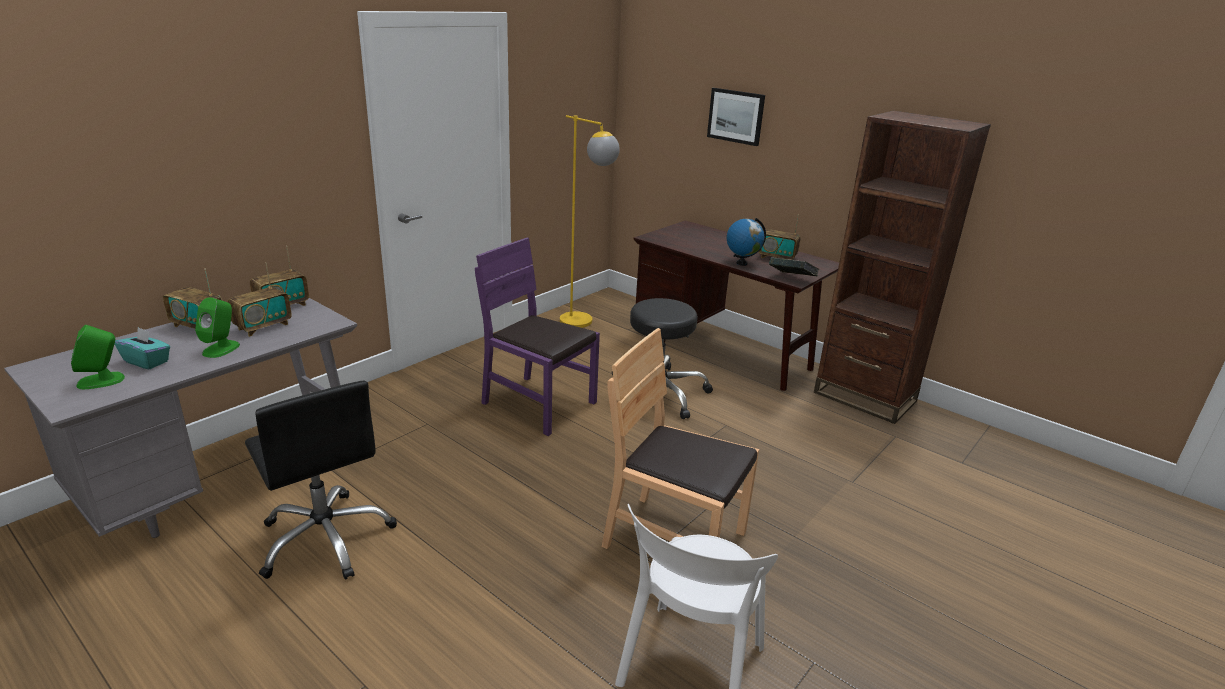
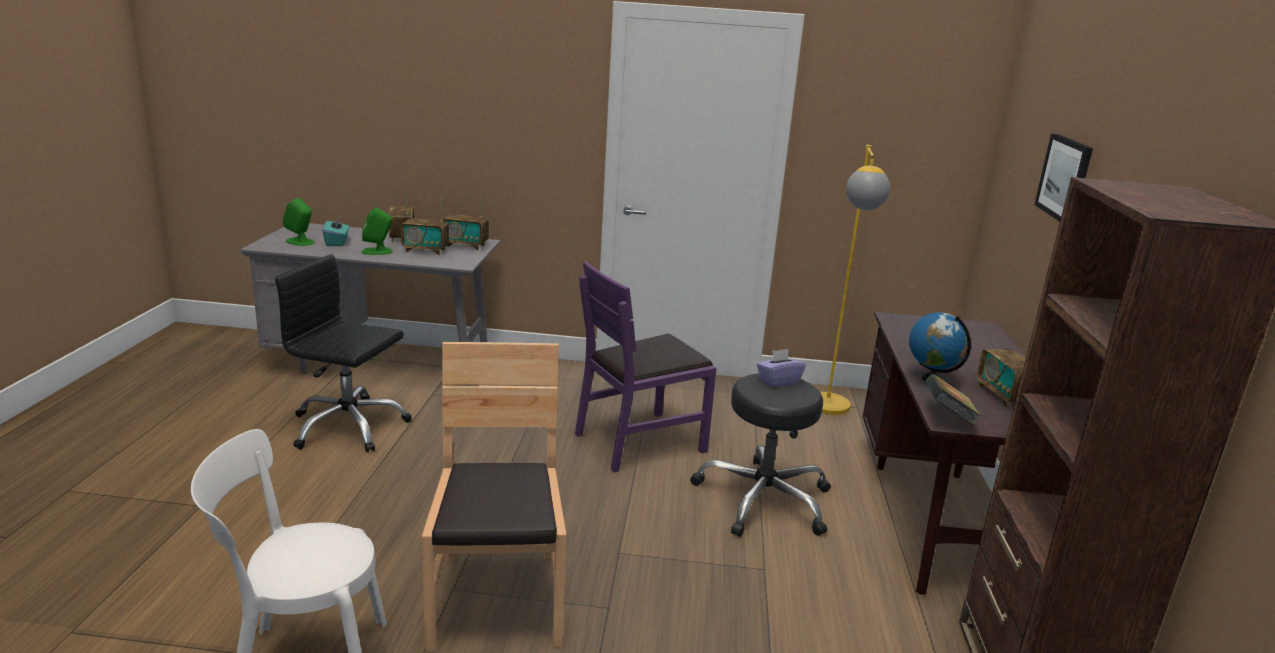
camera: 55 degrees right, 5 degrees down
(326, 538) = (348, 426): black office chair -> black office chair turned 90 degrees clockwise
(538, 404) = (639, 441): purple chair -> purple chair turned 120 degrees counterclockwise
(653, 305) = (778, 381): none -> purple tissue box

